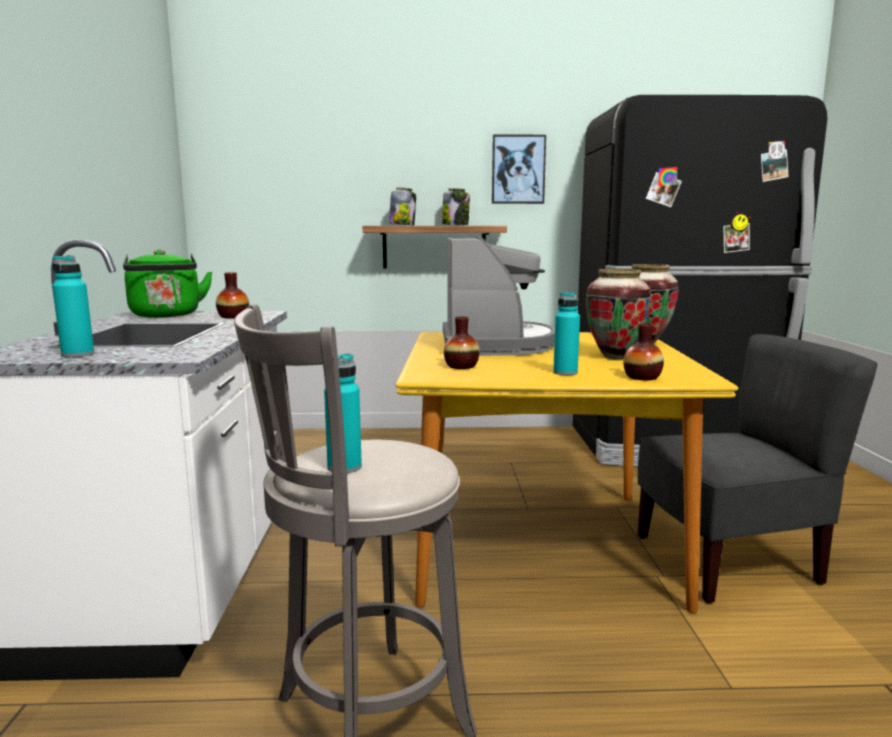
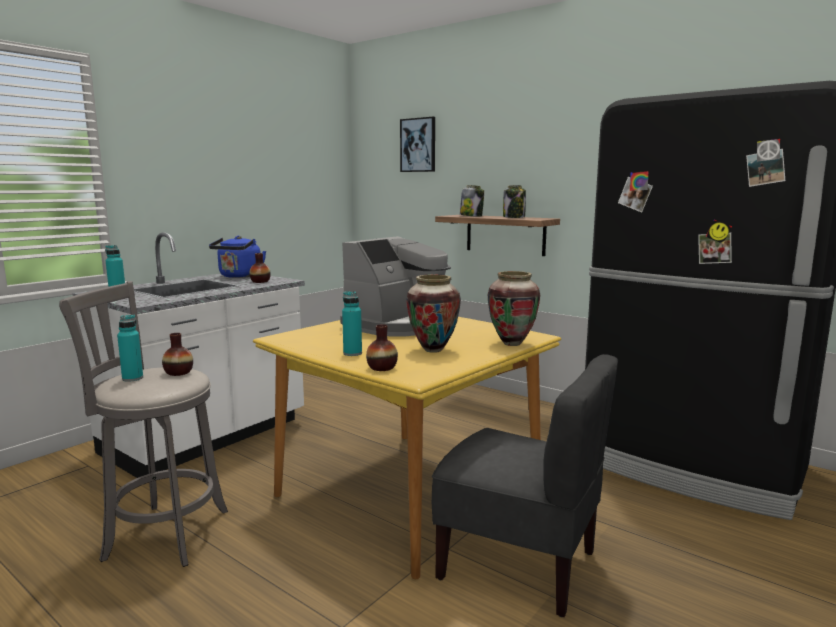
camera: 40 degrees right, 0 degrees up
(166, 315) = (239, 276): green kettle -> blue kettle
(461, 366) = (318, 336): vase -> vase (178, 372)
(518, 169) = (577, 166): picture -> picture (418, 145)

